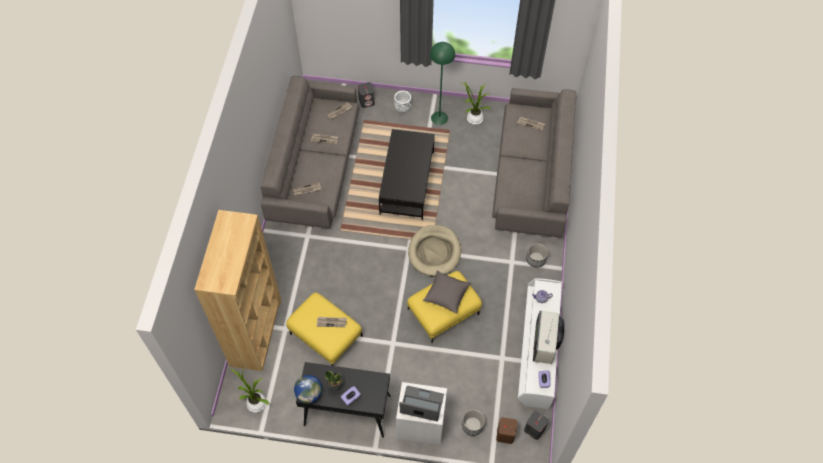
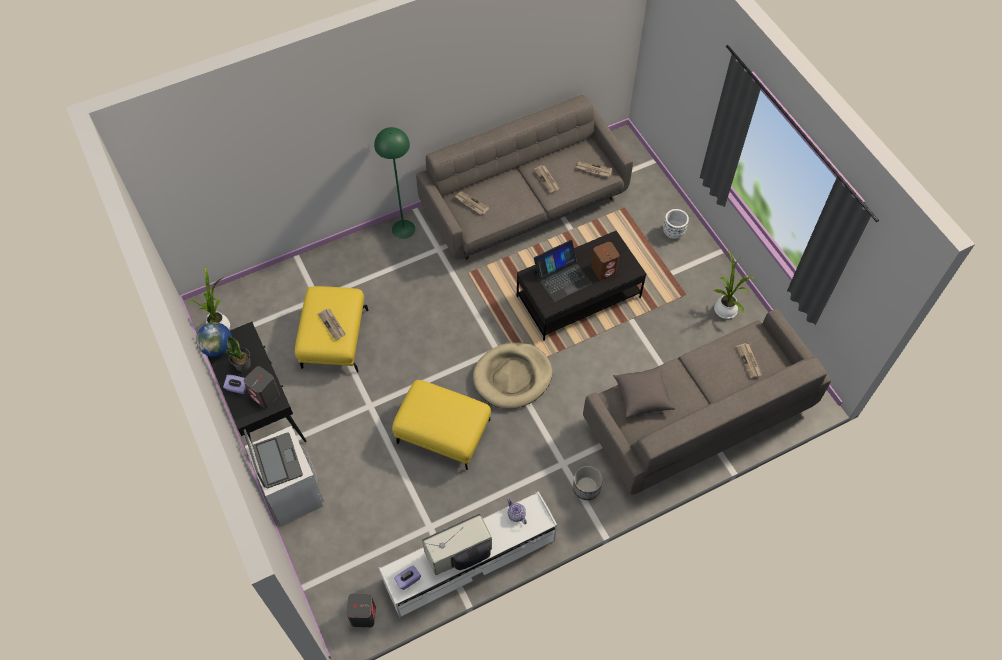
camera: 55 degrees right, 0 degrees up
(256, 332) = (295, 276): brown bookcase -> none
(366, 101) = (650, 195): grey speaker -> grey speaker (265, 395)
(402, 176) = (562, 278): none -> laptop
(439, 118) = (693, 274): green floor lamp -> green floor lamp (403, 229)
(446, 295) = (445, 412): grey pillow -> grey pillow (642, 396)
(472, 426) = (324, 545): planter -> none
(505, 434) = (336, 587): brown speaker -> brown speaker (604, 269)

